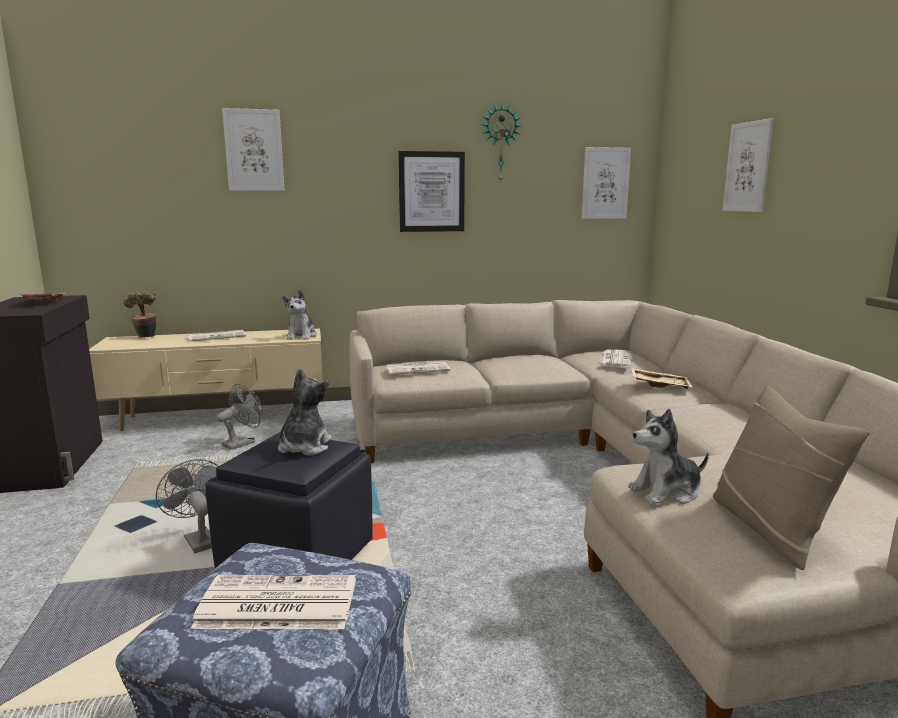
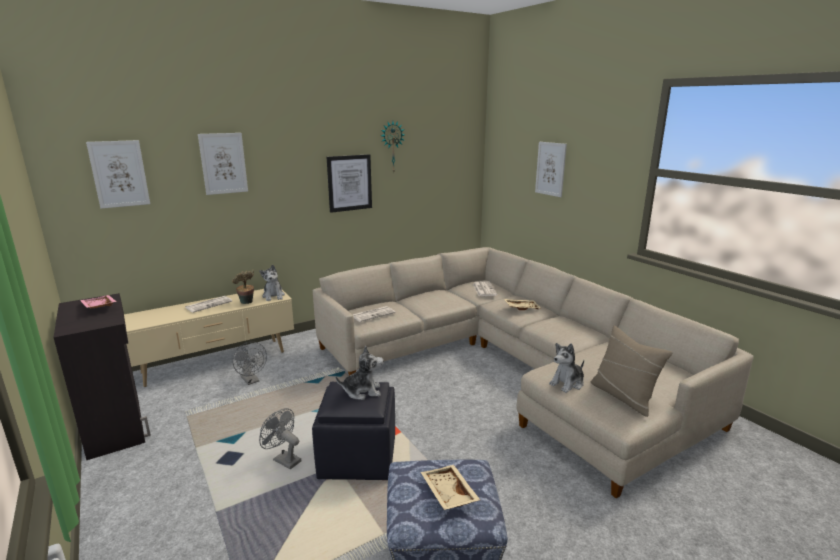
camera: 20 degrees left, 5 degrees up
(145, 337) = (150, 312): potted plant -> potted plant (247, 303)
(243, 443) = (251, 380): grey fan -> grey fan turned 120 degrees clockwise
(275, 604) = (447, 494): newspaper -> beige tray
(304, 447) = (362, 391): plush toy -> plush toy turned 90 degrees clockwise
(605, 183) = (455, 168): picture -> picture (119, 174)

